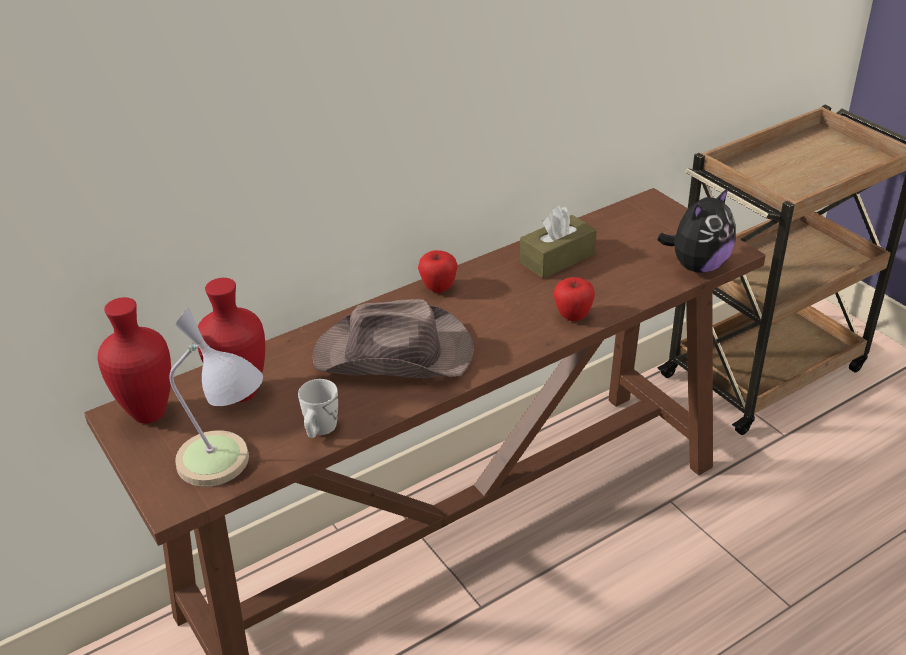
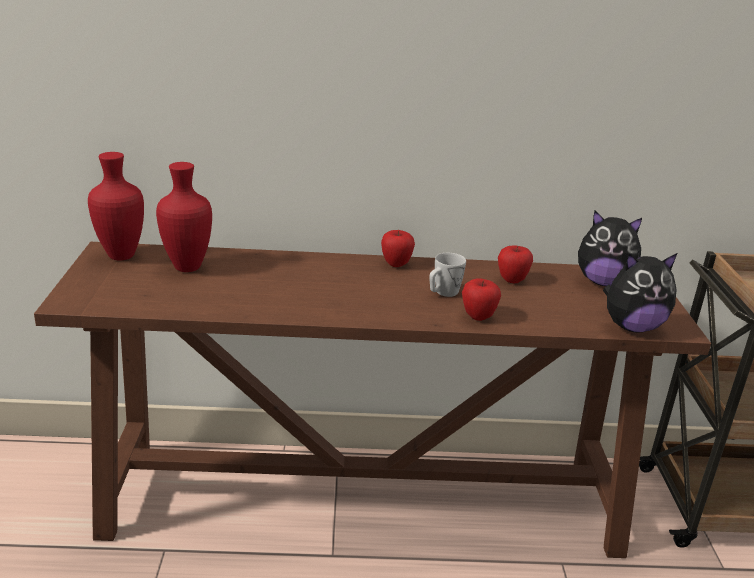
camera: 30 degrees right, 10 degrees down
(227, 464) = (125, 298): table lamp -> none
(319, 430) = (205, 305): white mug -> white mug (443, 293)
(395, 355) = (313, 287): brown hat -> none
(557, 258) = (512, 280): brown tissue box -> apple
(631, 224) = (603, 282): none -> plush toy

